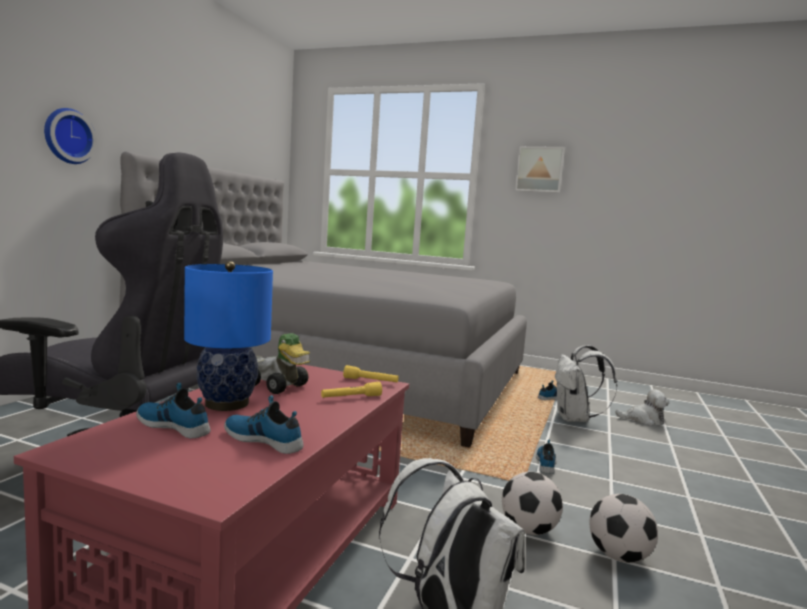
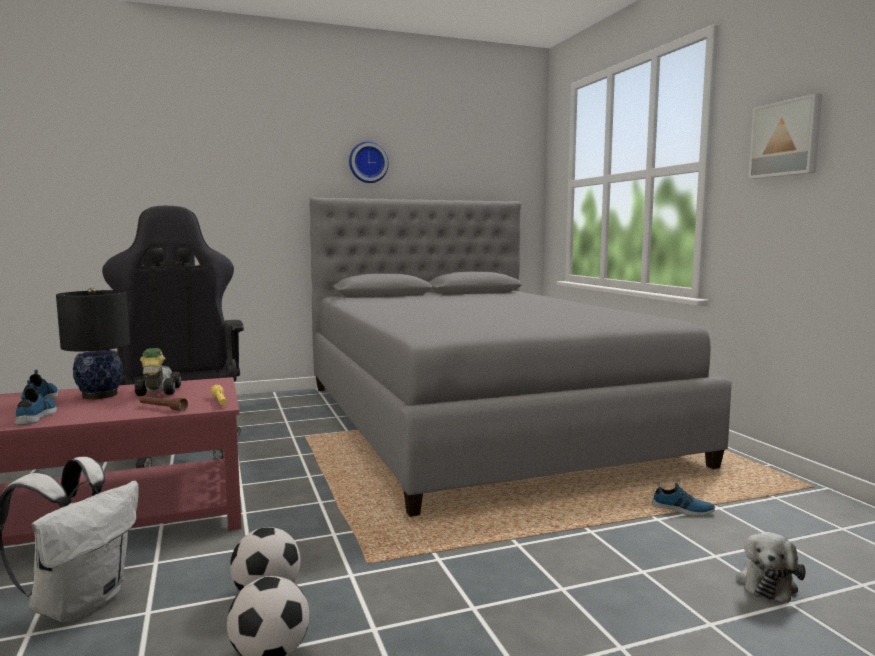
camera: 50 degrees right, 0 degrees up
(67, 136) = (265, 192): wall clock -> wall clock (368, 162)
(227, 403) = (100, 395): blue table lamp -> black table lamp
(351, 398) = (162, 408): yellow flashlight -> brown flashlight
(546, 463) = (449, 561): shoe -> none
(575, 419) = (637, 540): white backpack -> none
(643, 420) = (767, 583): plush toy -> plush toy turned 60 degrees clockwise

